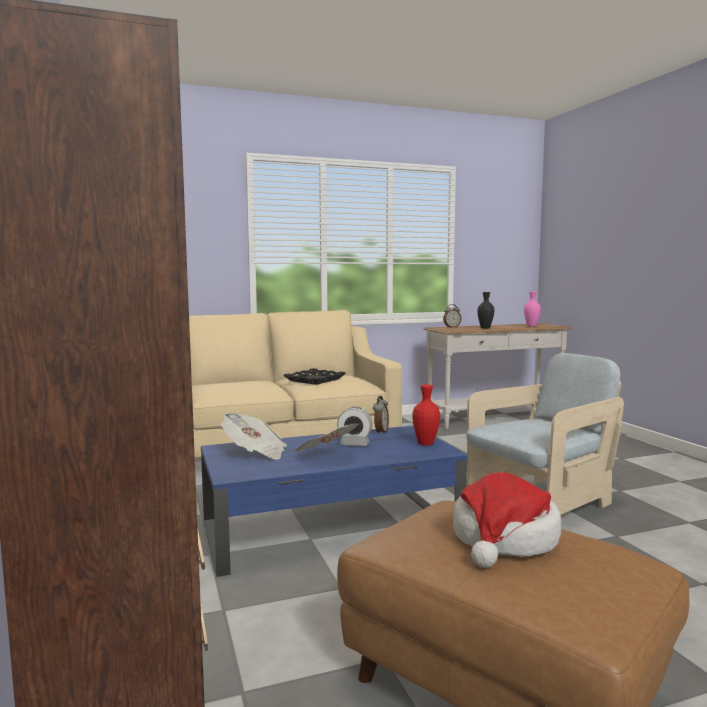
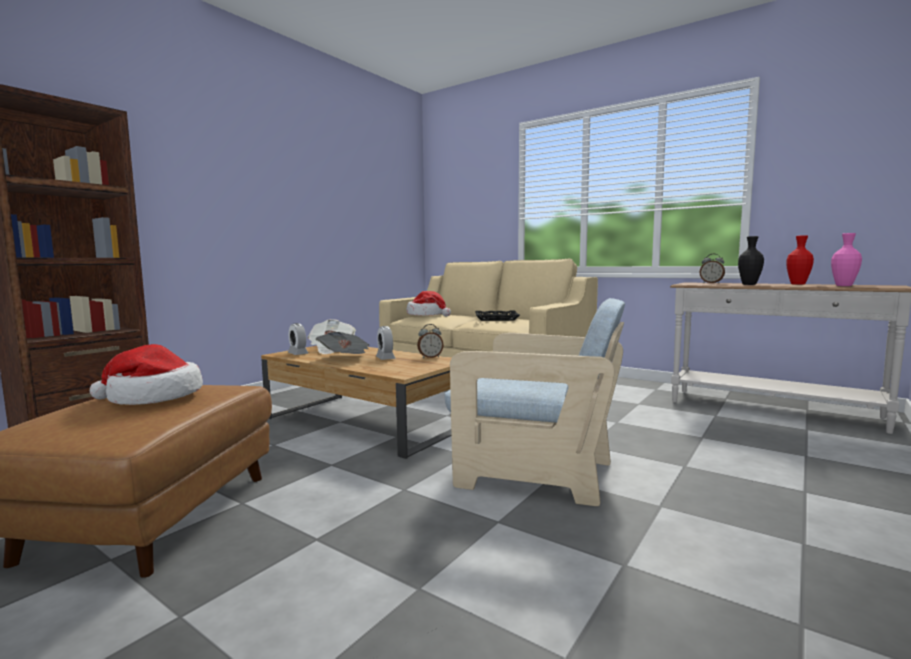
camera: 55 degrees right, 0 degrees up
(222, 387) = (427, 315): none -> hat
(248, 468) = (298, 353): none -> alarm clock
(332, 527) = (365, 422): blue coffee table -> brown coffee table
(425, 443) = (416, 368): red vase -> red vase (797, 284)

